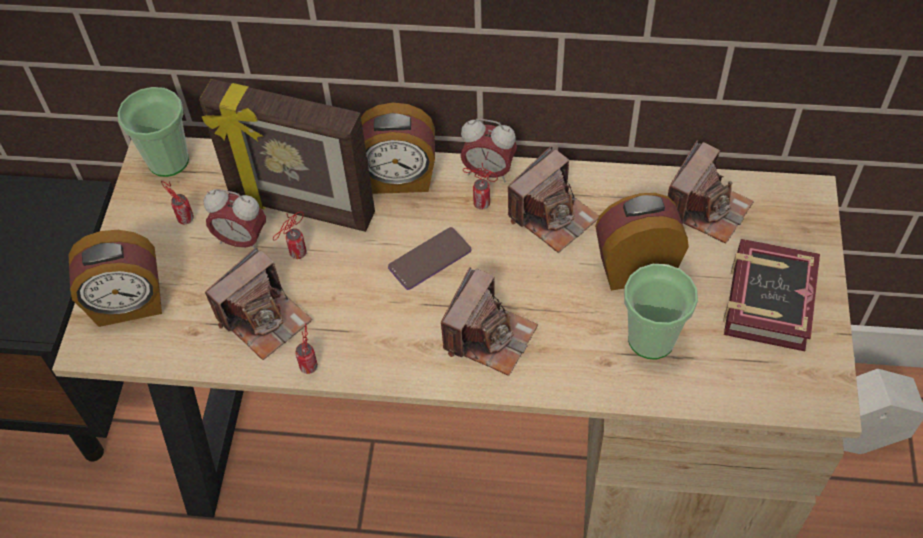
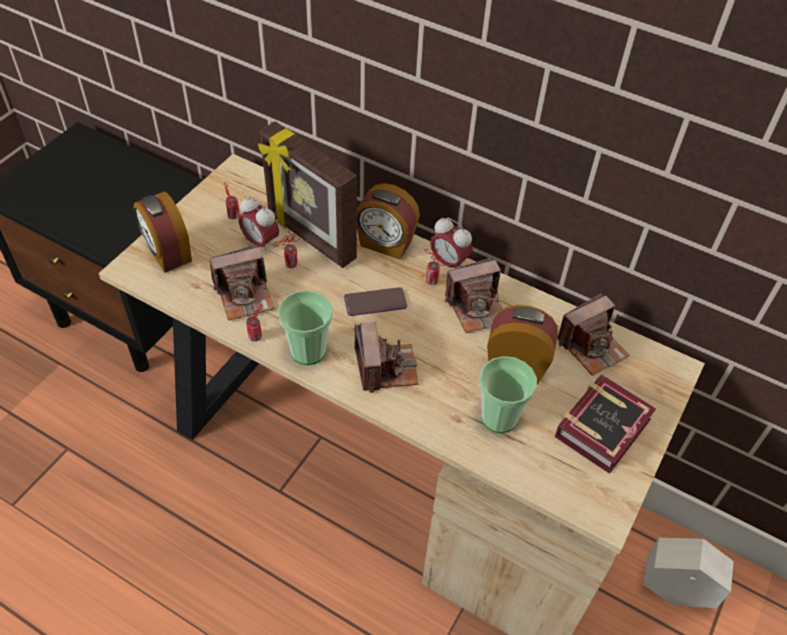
camera: 20 degrees right, 5 degrees down
(129, 305) = (167, 253): alarm clock -> alarm clock turned 45 degrees clockwise
(168, 161) = (244, 177): cup -> cup (308, 351)
(489, 336) = (385, 368): camera -> camera turned 60 degrees counterclockwise

